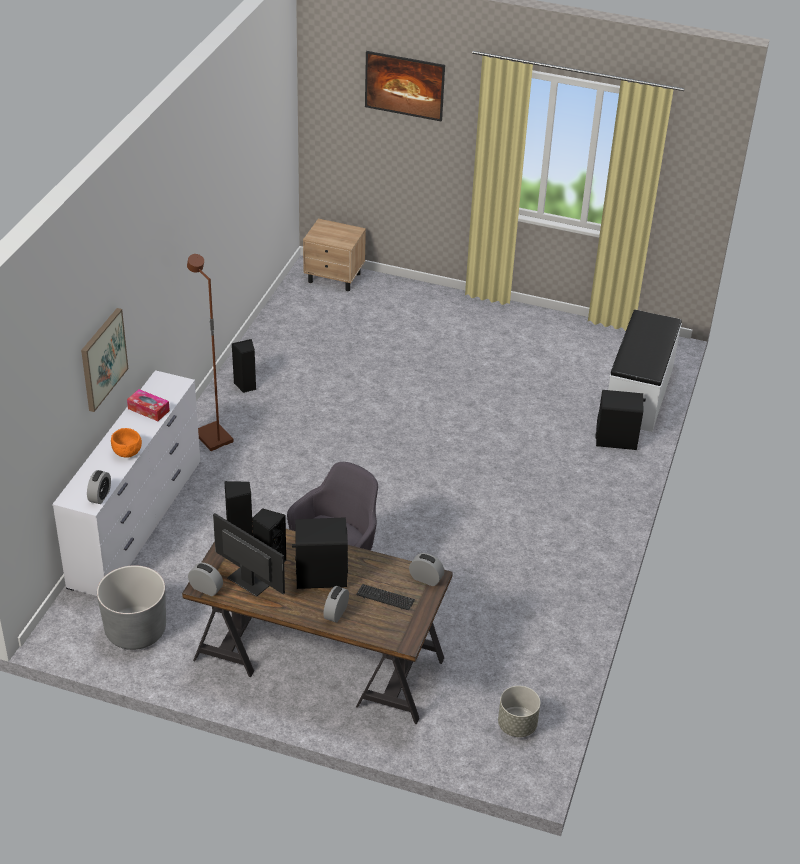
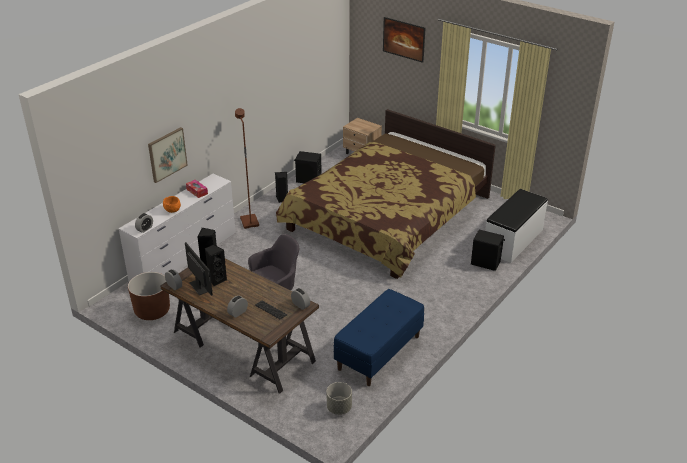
camera: 20 degrees right, 5 degrees down
(135, 630) = (152, 311): grey planter -> brown planter
(320, 575) = (241, 291): black speaker -> black speaker (308, 180)
(431, 384) = (388, 215): none -> bed
(532, 623) = (379, 353): none -> blue bench

